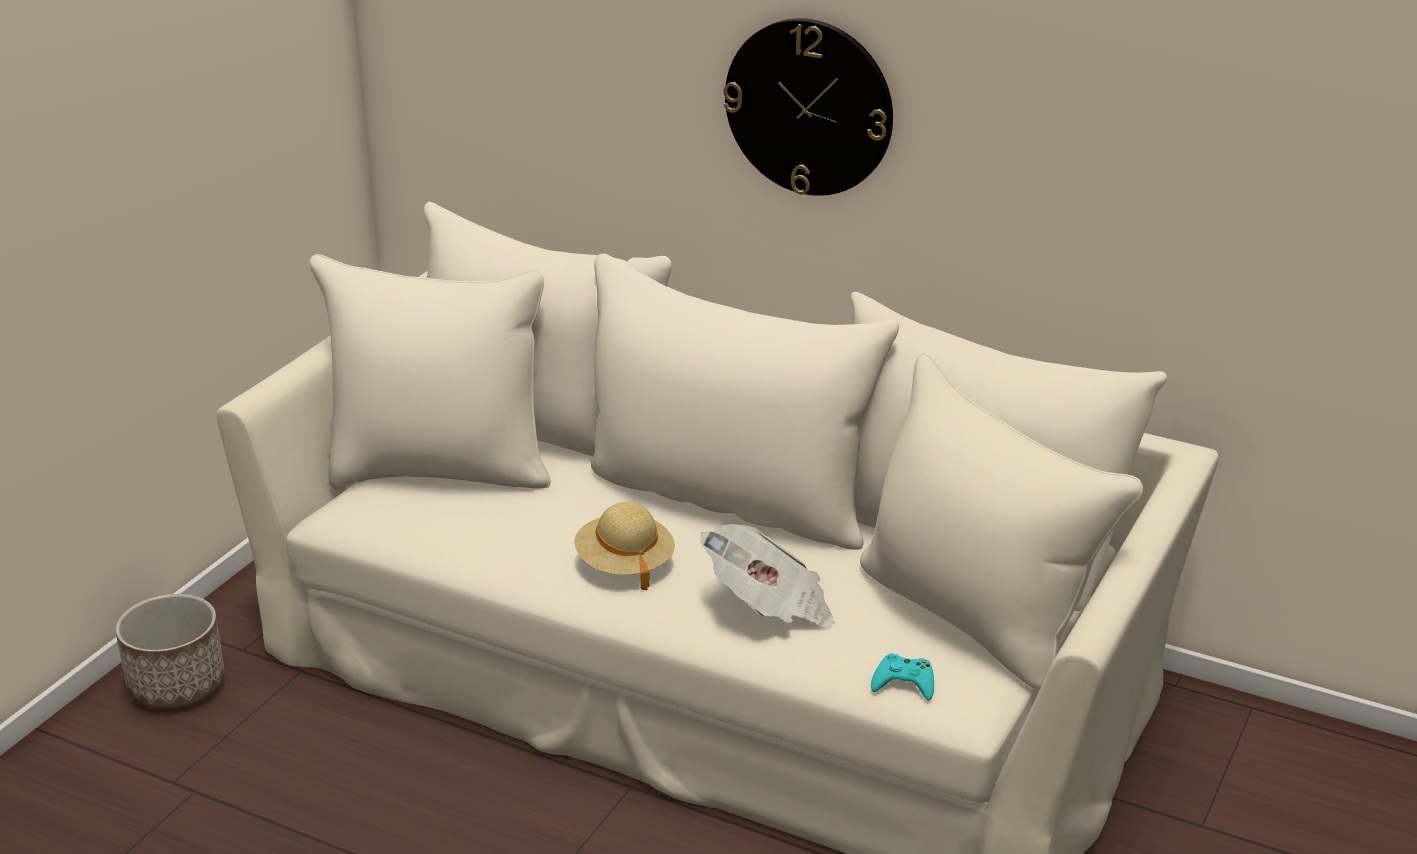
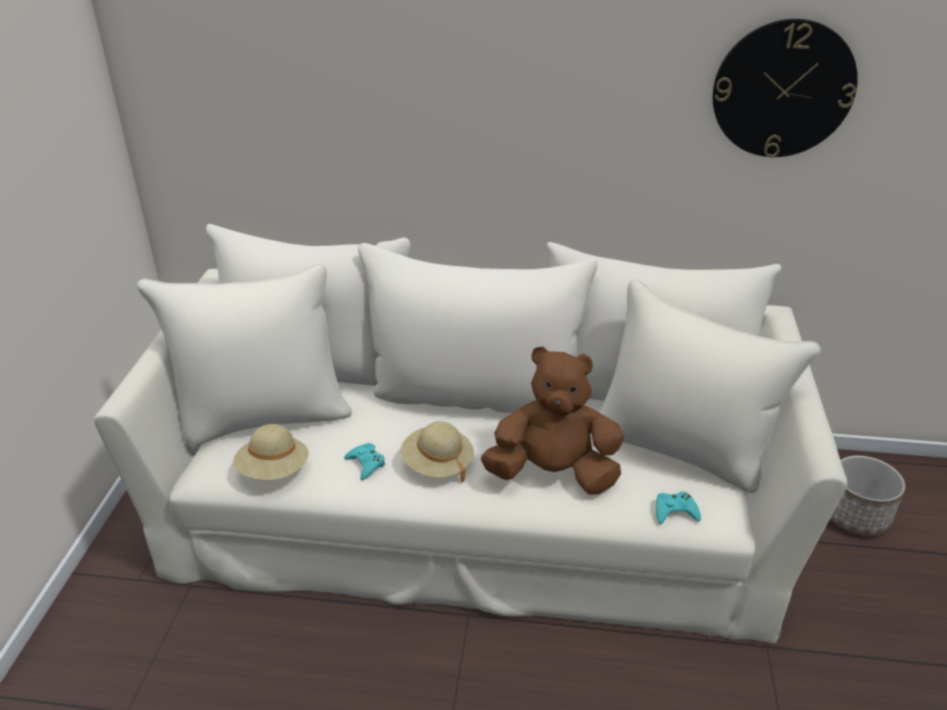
camera: 20 degrees left, 5 degrees up
(177, 684) = (97, 623): planter -> planter (855, 516)
(418, 529) = (273, 471): none -> beige hat
(535, 545) = (366, 464): none -> turquoise game controller
(769, 607) = (553, 474): newspaper -> brown plush toy
(809, 107) = (493, 116): wall clock -> wall clock (783, 89)

